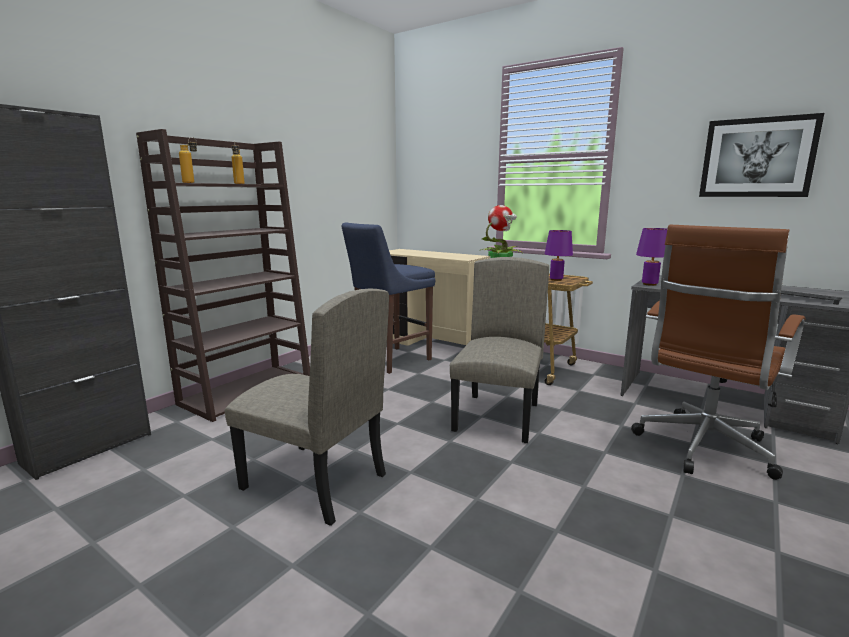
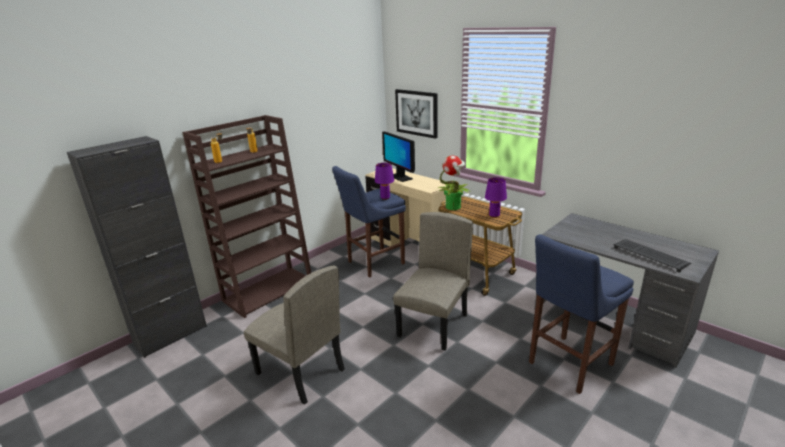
camera: 10 degrees right, 10 degrees up
(421, 253) = (400, 177): none -> monitor
(649, 284) = (556, 232): purple table lamp -> purple table lamp (385, 198)
(702, 449) = (567, 365): brown office chair -> blue stool
(757, 158) = (654, 134): picture -> picture (416, 113)

